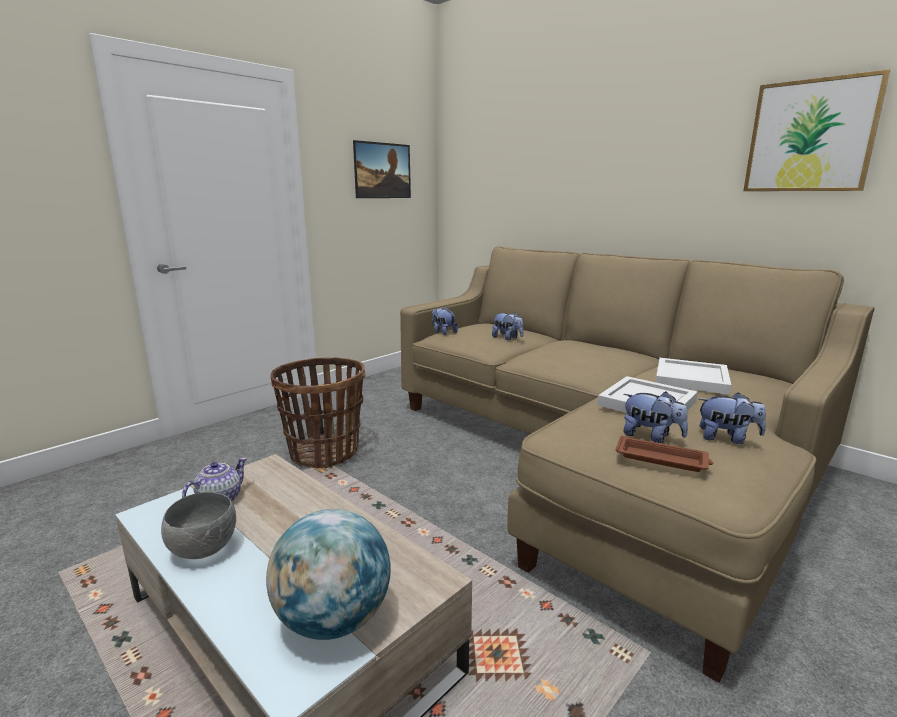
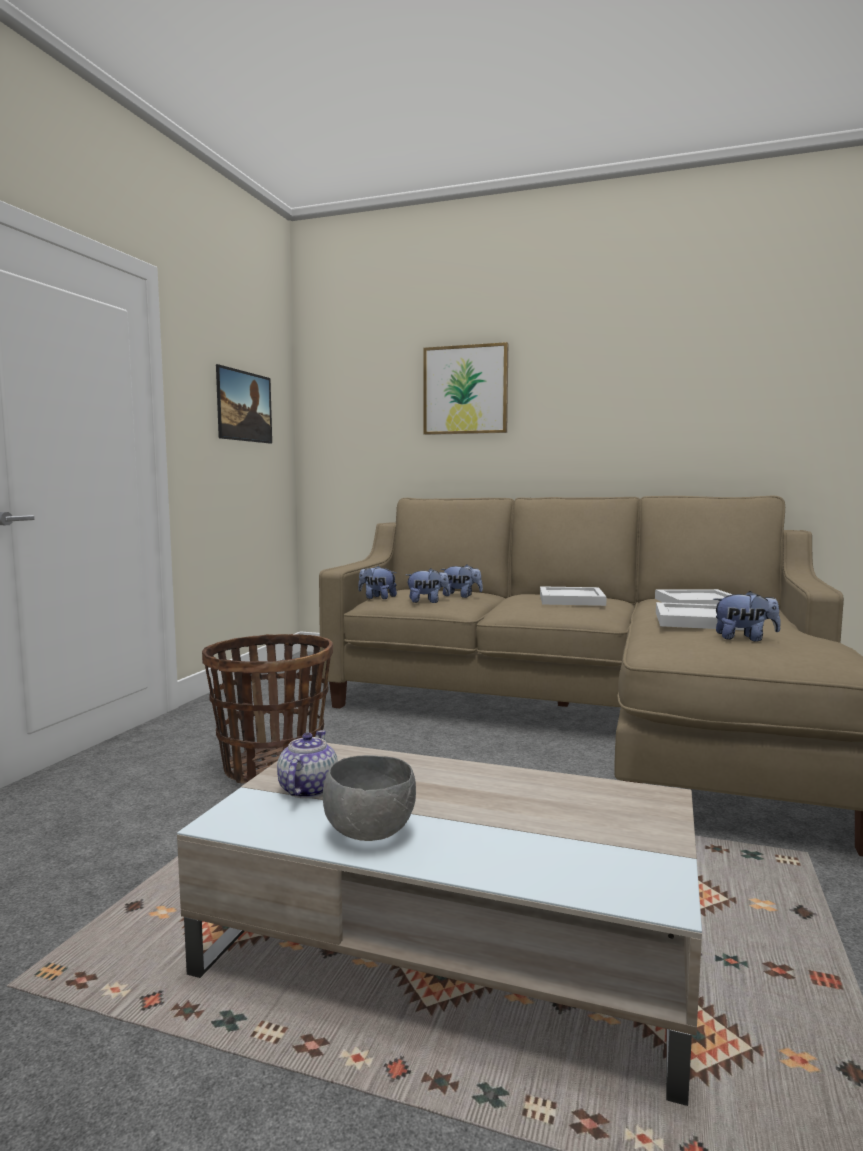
camera: 25 degrees left, 10 degrees down
(333, 620) = (616, 847): globe -> none
(590, 354) = (570, 599): none -> white tray
(663, 459) = (780, 649): brown tray -> none
(727, 438) = (794, 634): plush toy -> plush toy (427, 602)
(810, 136) = (725, 380): picture -> picture (465, 390)

